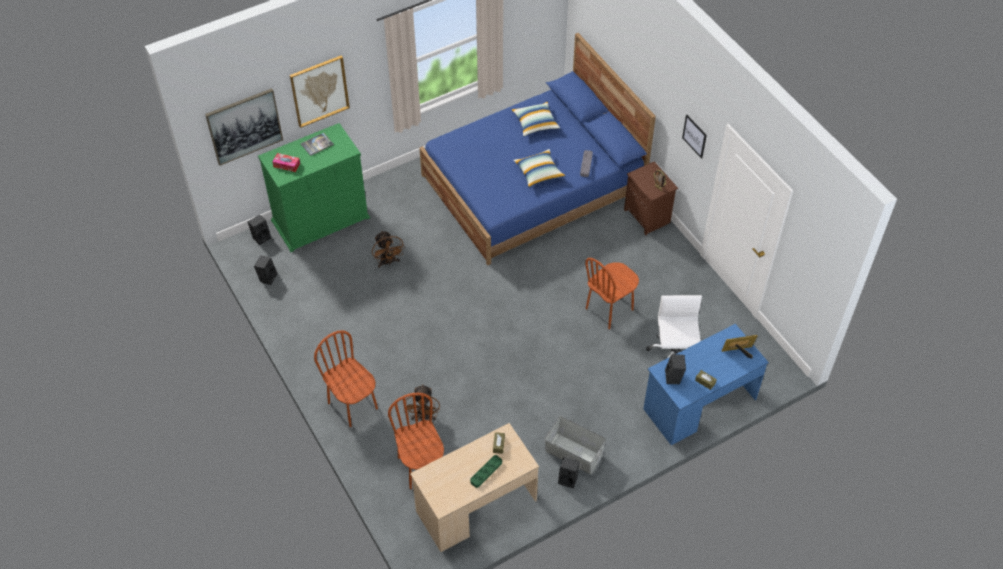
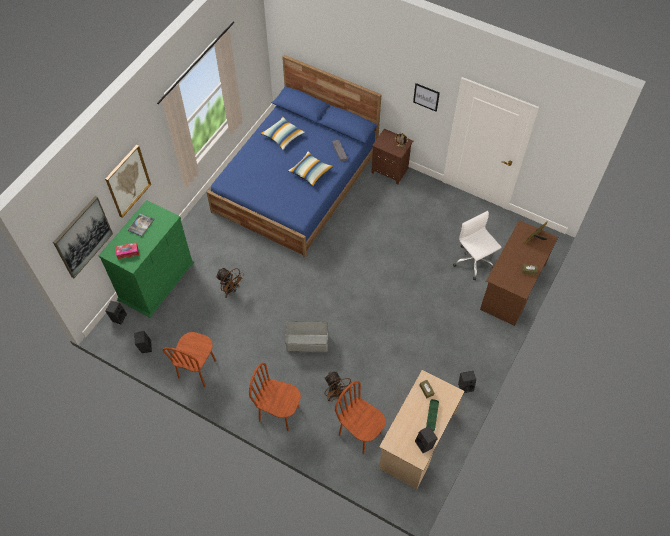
camera: 30 degrees left, 5 degrees up
(573, 454) = (456, 366): grey storage box -> grey storage box (307, 343)
(609, 309) = (410, 249): brown chair -> brown chair (197, 369)
(674, 378) = (507, 278): black speaker -> black speaker (425, 444)
(699, 404) = (512, 287): blue desk -> brown desk

